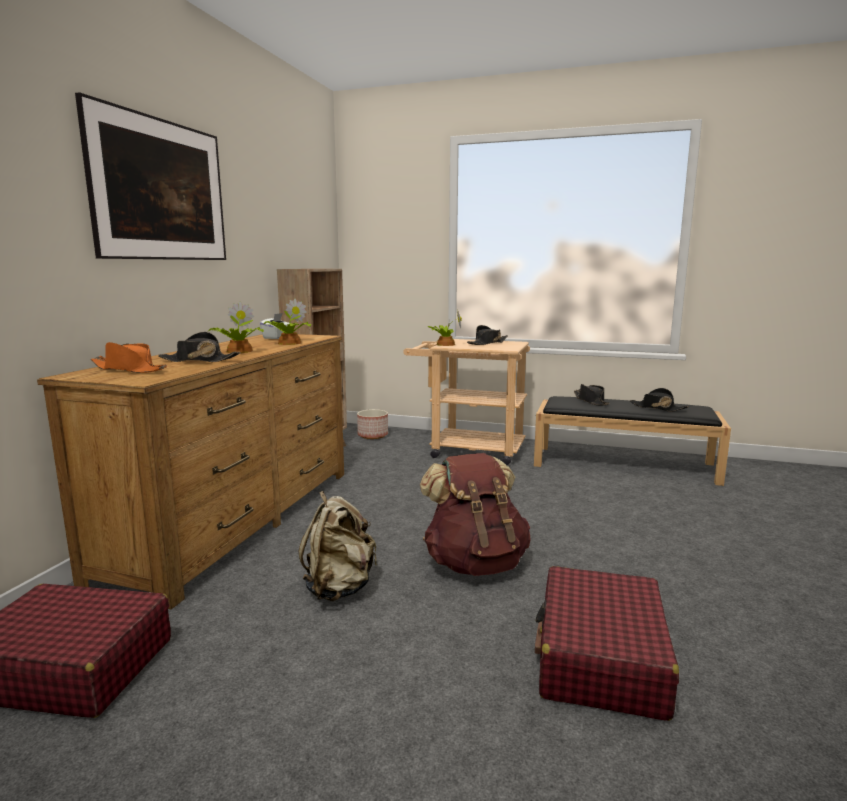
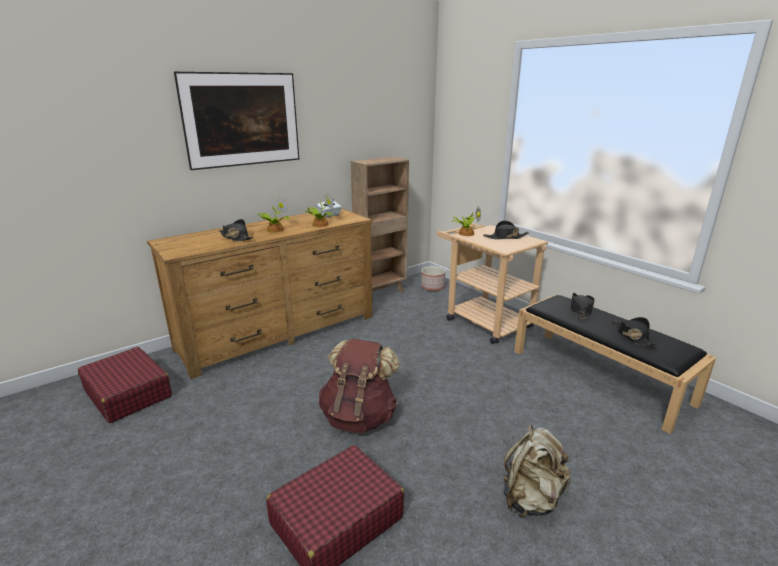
camera: 35 degrees right, 10 degrees up
(130, 369) = (191, 240): orange hat -> none
(339, 588) = (270, 400): beige backpack -> beige backpack (531, 498)

